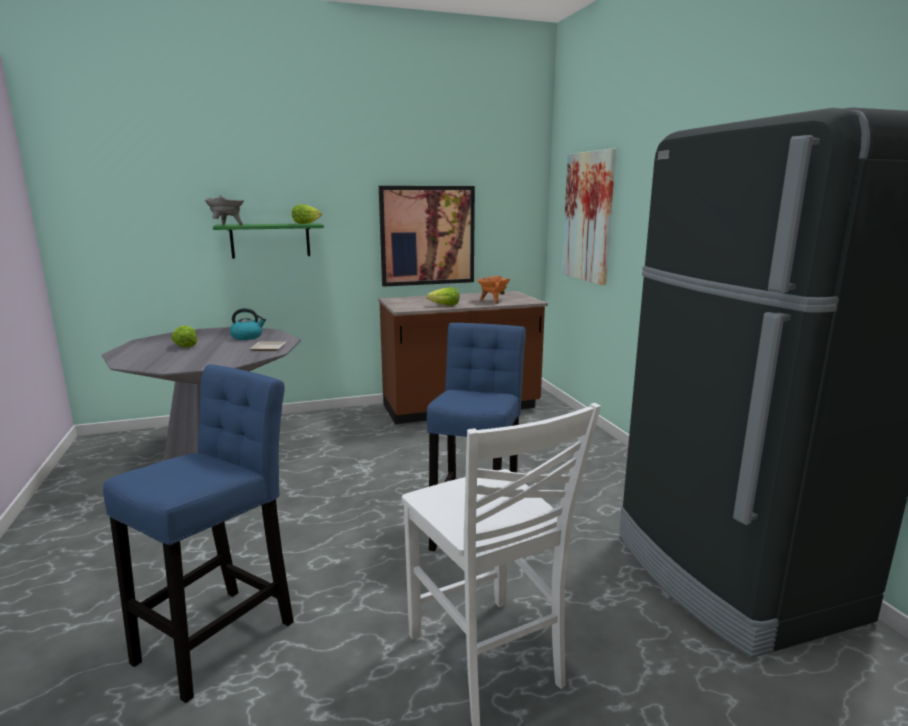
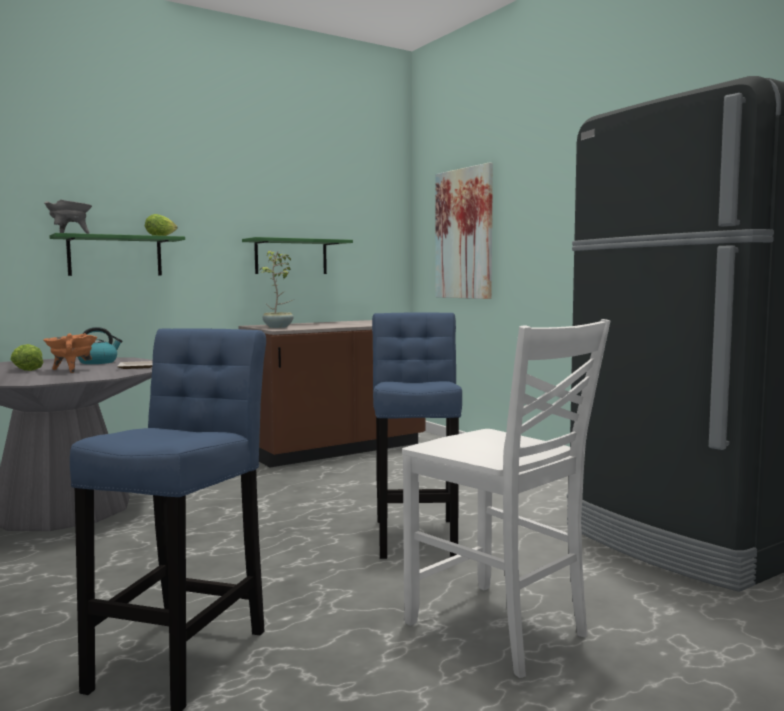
camera: 15 degrees left, 10 degrees down
(406, 305) = (279, 327): none -> potted plant
(427, 235) = (291, 257): picture -> green shelf
(444, 305) = (323, 326): lettuce -> none
(493, 301) = (370, 323): orange cooking pot -> orange cooking pot (71, 370)

